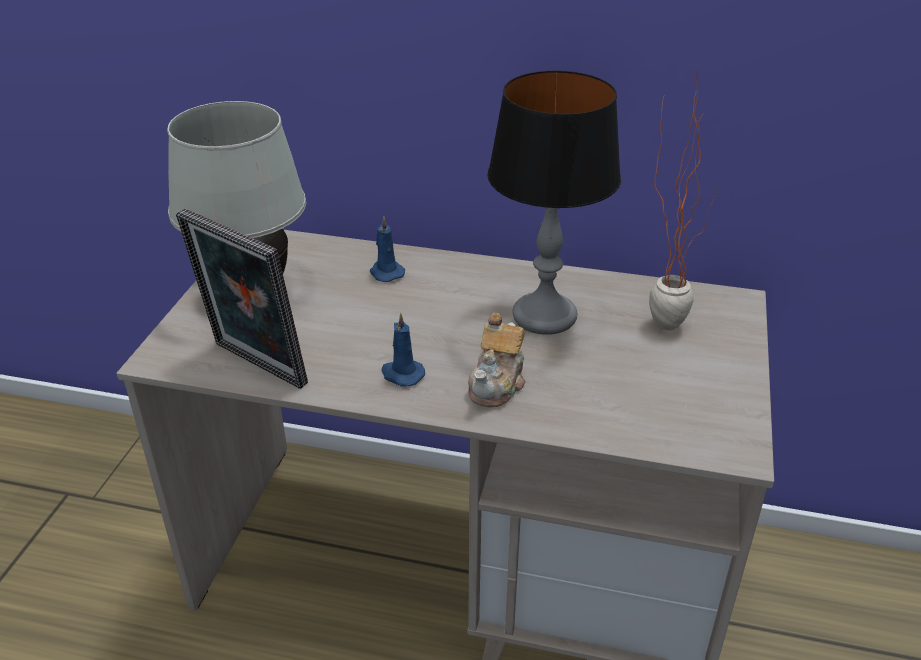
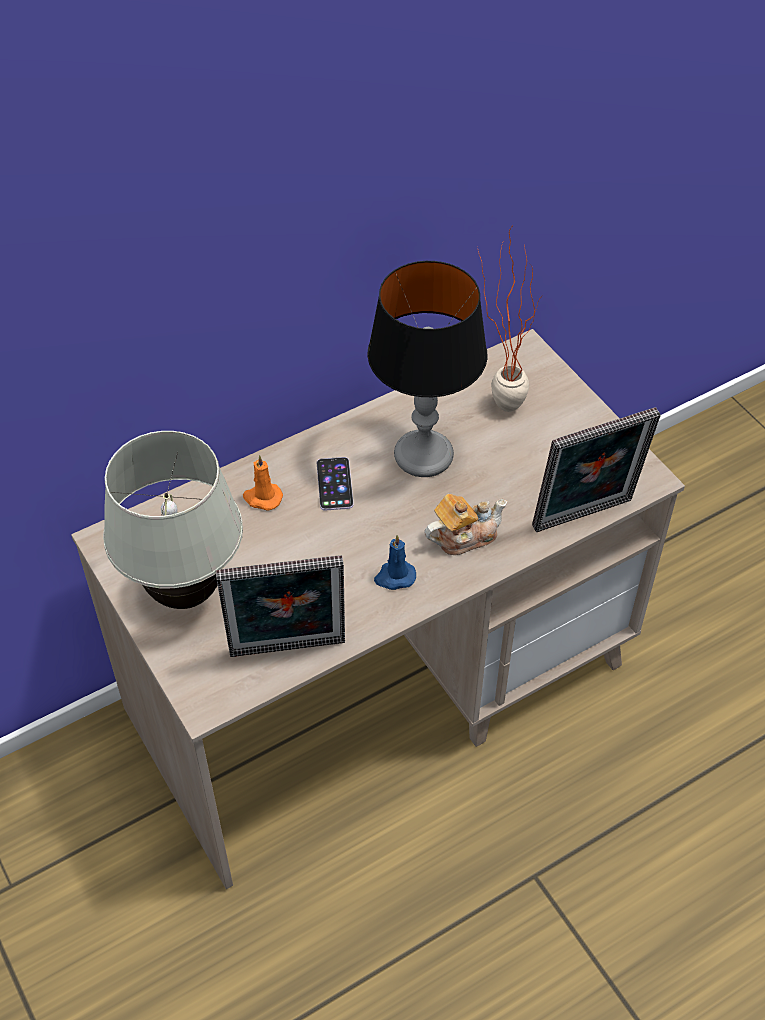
camera: 45 degrees left, 15 degrees up
(386, 272) = (262, 498): blue candle -> orange candle
(448, 294) = (334, 484): none -> phone
(498, 384) = (464, 536): teapot -> teapot turned 90 degrees counterclockwise
(628, 440) = (585, 518): none -> picture frame

